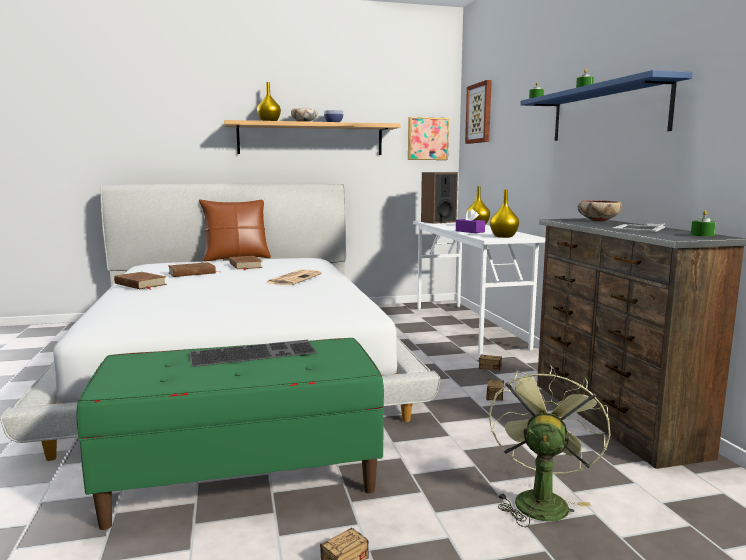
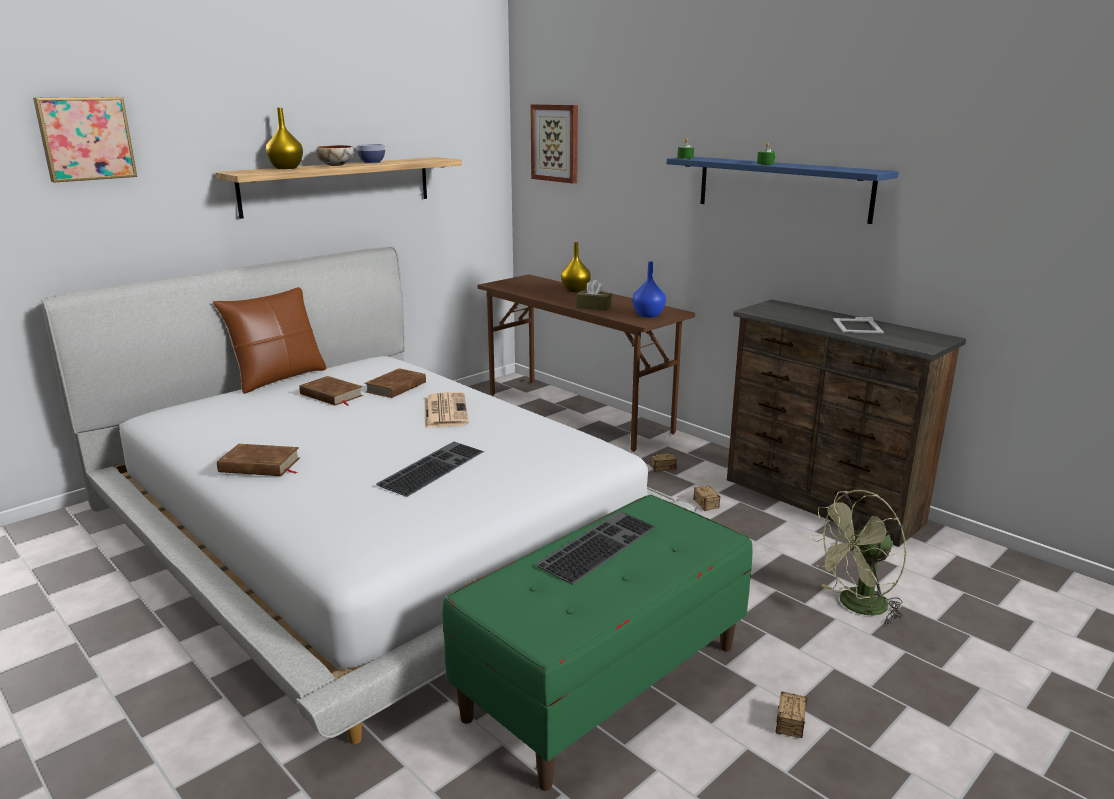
camera: 30 degrees left, 10 degrees up
(192, 273) = (287, 426): brown book -> brown book (396, 387)
(226, 298) = (431, 467): none -> keyboard
(427, 139) = (477, 171): picture -> picture (85, 138)
(438, 222) = (513, 284): speaker -> none
(468, 327) = (578, 413): white desk -> brown desk
(470, 231) = (593, 307): purple tissue box -> brown tissue box
(503, 236) = (647, 315): yellow vase -> blue vase
(540, 499) = (856, 606): green fan -> green fan turned 105 degrees counterclockwise
(597, 221) = (791, 309): bowl -> none
(702, 235) = (926, 336): green candle -> none

